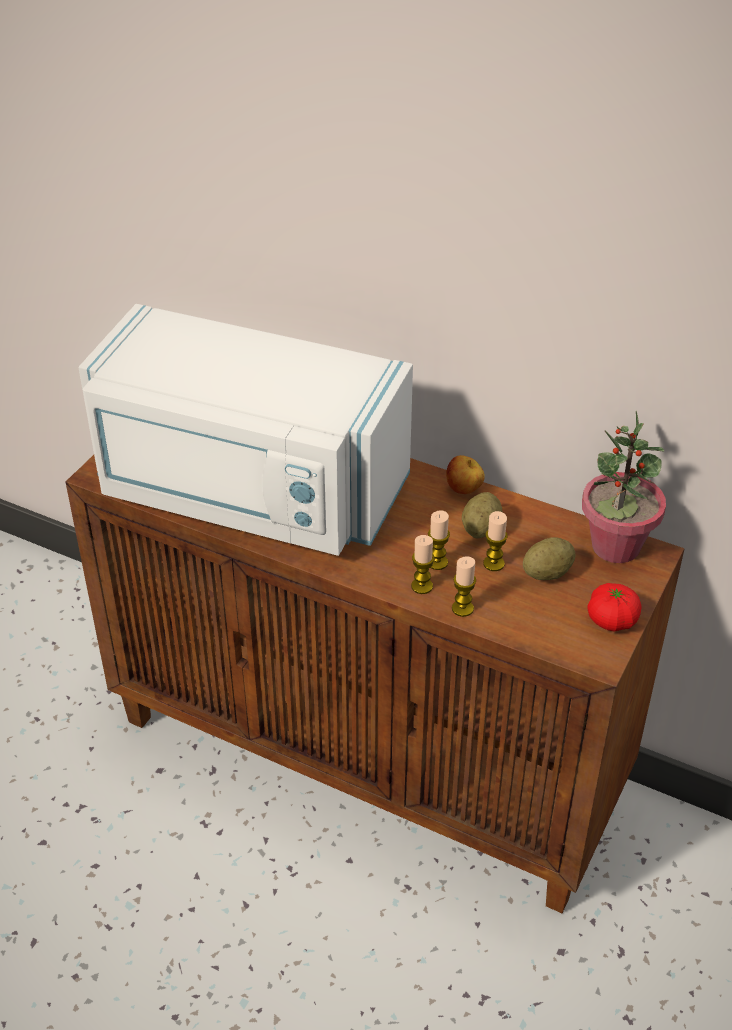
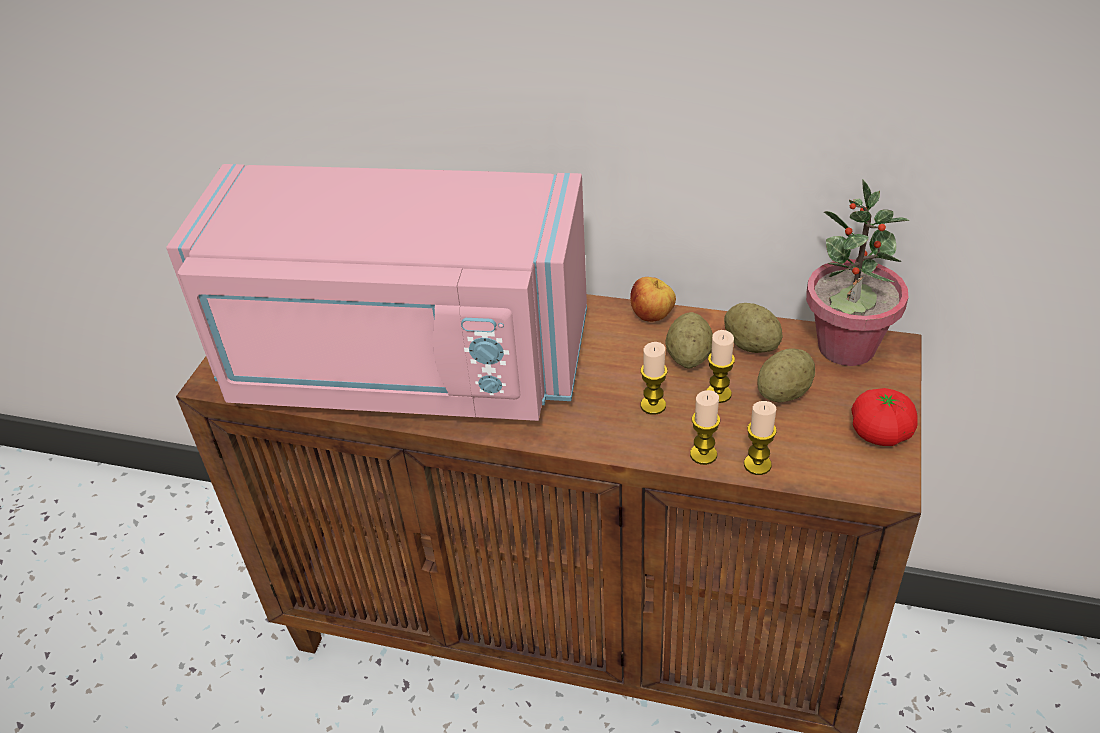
camera: 10 degrees left, 0 degrees up
(248, 492) = (403, 366): white microwave -> pink microwave
(422, 586) = (645, 437): candle -> candle (757, 465)
(536, 529) = (751, 345): none -> potato

